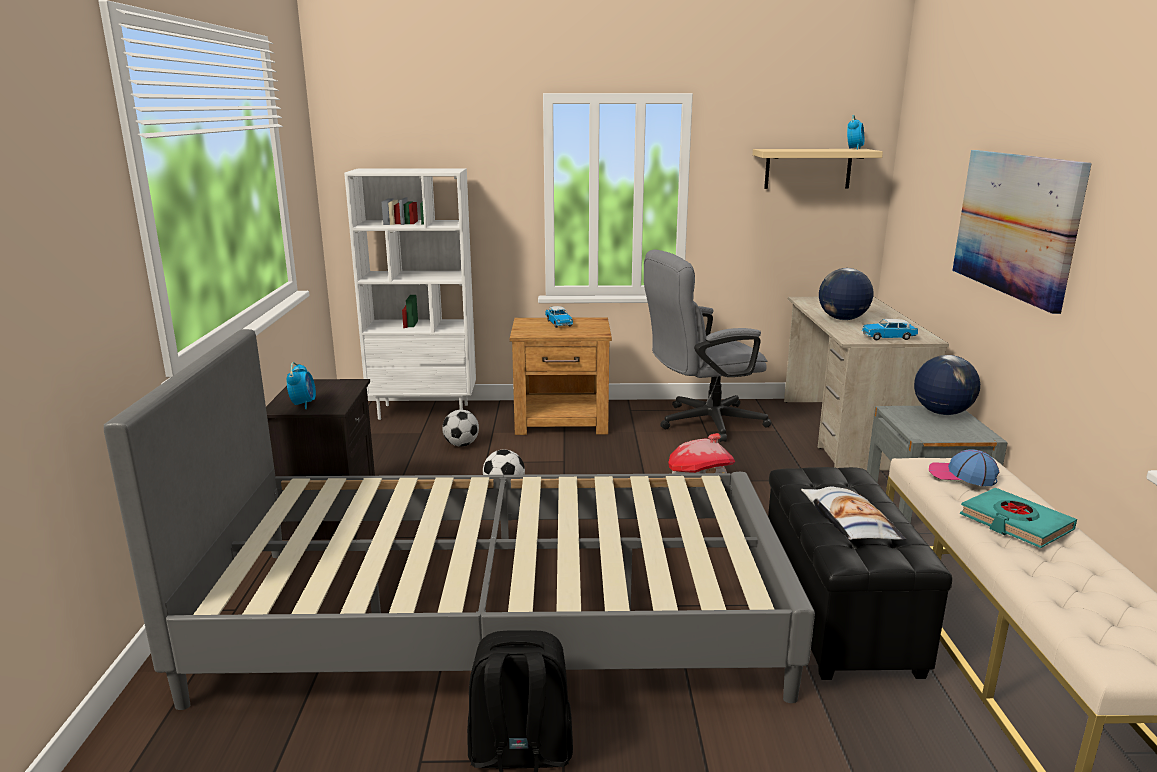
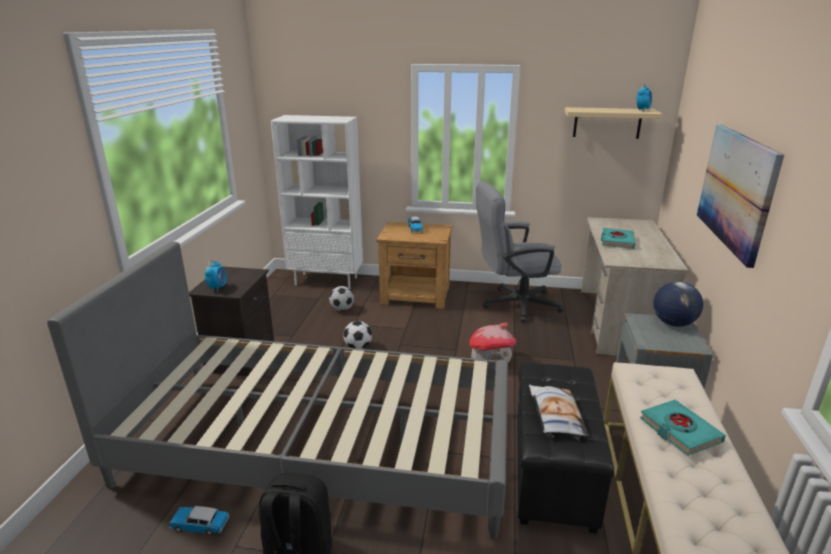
camera: 10 degrees right, 5 degrees up
(842, 319) = (617, 241): globe -> turquoise book
(888, 337) = (643, 261): toy car -> toy car (200, 526)
(962, 475) = (658, 383): cap -> none

